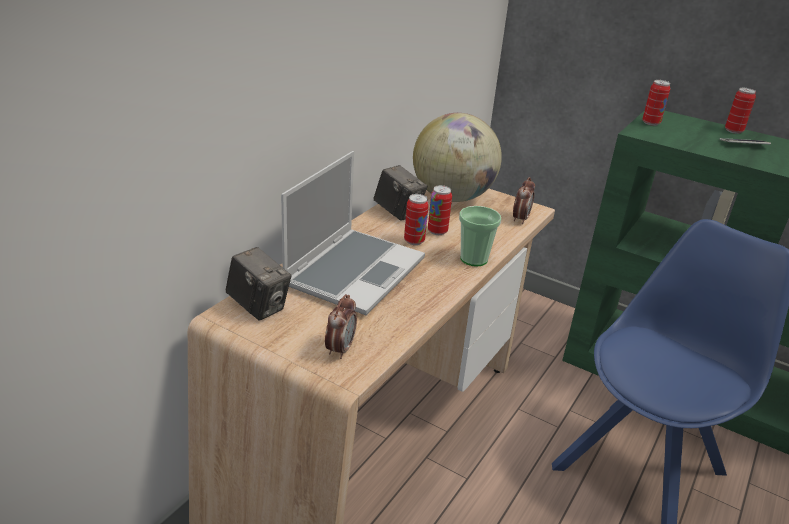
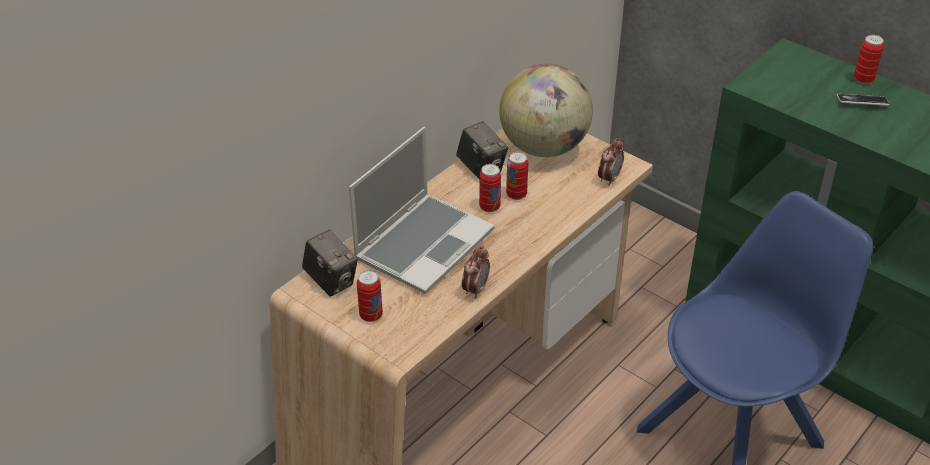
camera: 10 degrees right, 10 degrees up
(340, 349) = (397, 327): alarm clock -> alarm clock (475, 289)
(473, 259) = (544, 231): cup -> none
(651, 123) = (770, 68): can -> can (371, 315)

